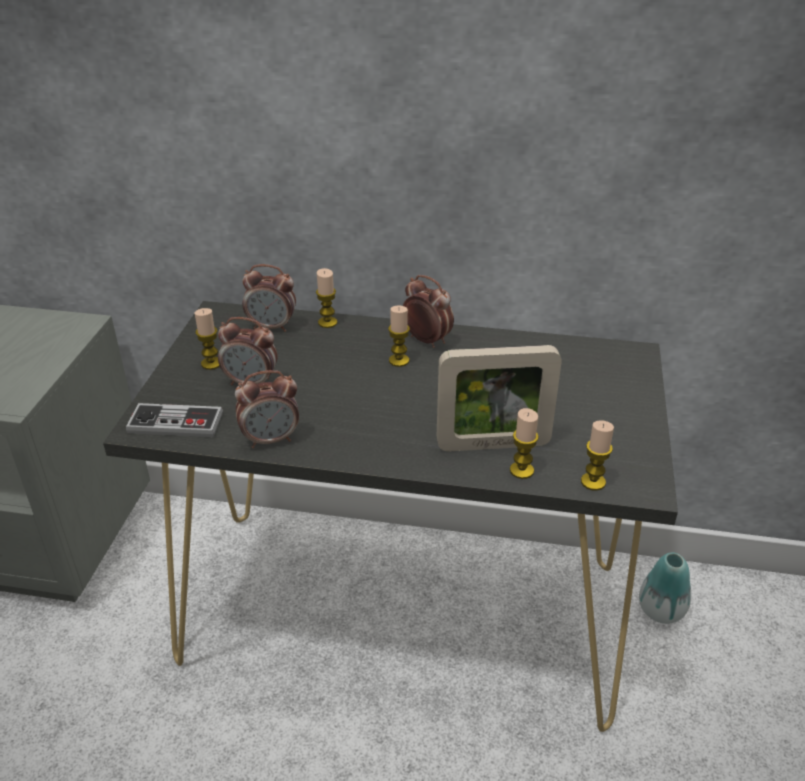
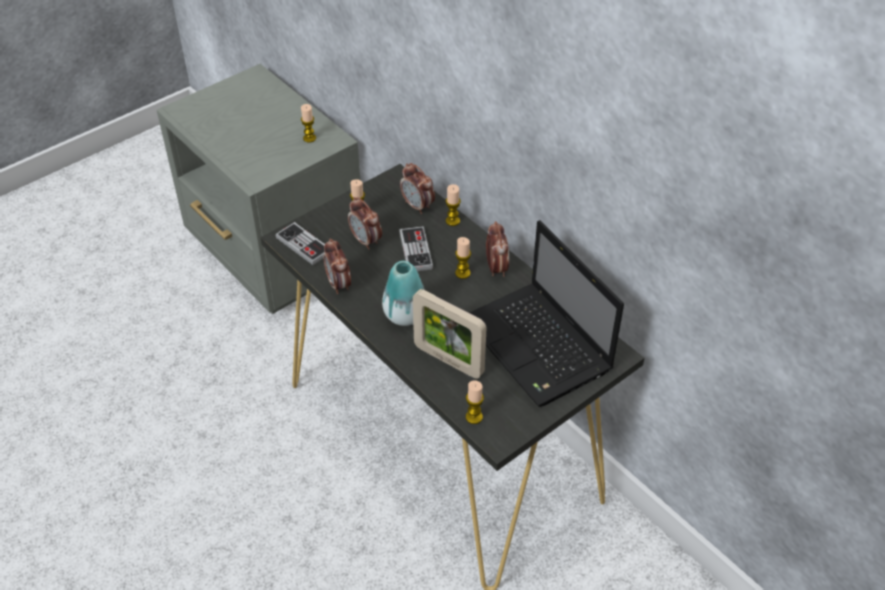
camera: 40 degrees right, 10 degrees up
(271, 439) = (339, 284): alarm clock -> alarm clock turned 45 degrees clockwise
(321, 365) = (416, 250): none -> game controller
(521, 470) = (444, 385): candle -> candle (309, 138)
(561, 384) = (539, 347): none -> laptop
(661, 610) = (609, 553): vase -> vase (405, 315)

